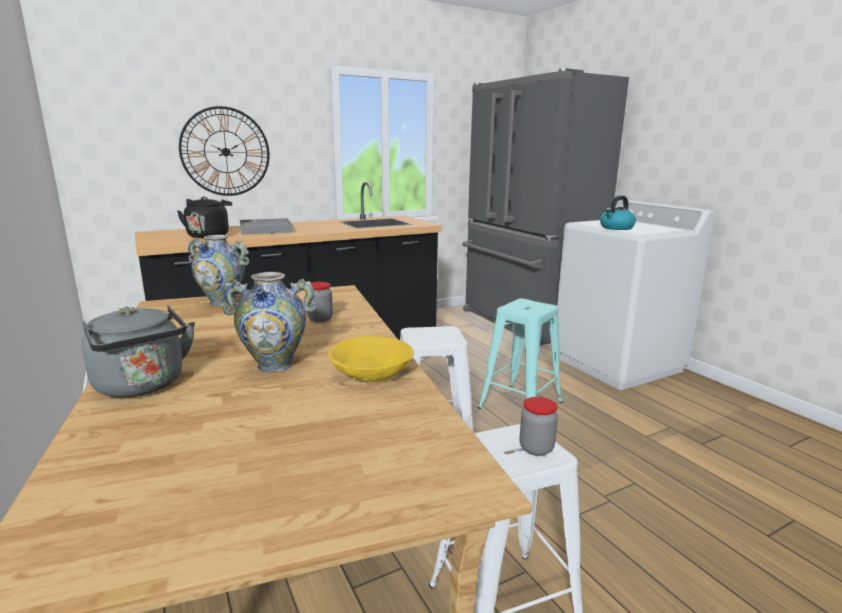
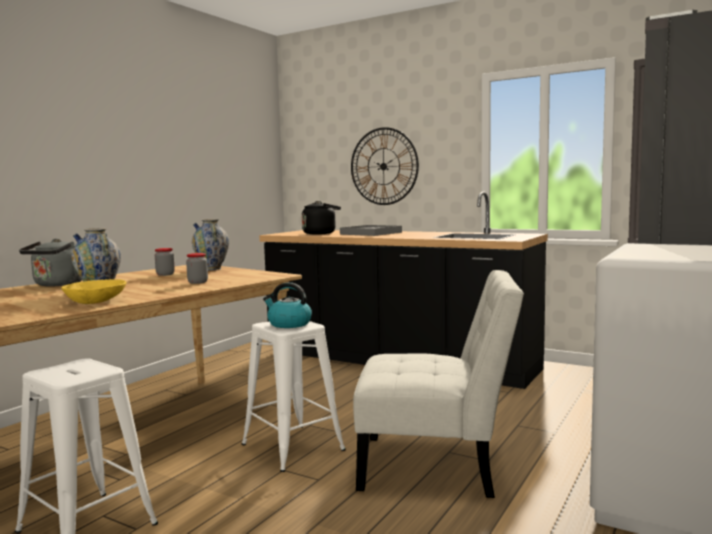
camera: 60 degrees right, 10 degrees down
(520, 405) = (436, 466): turquoise stool -> white chair
(536, 448) = (74, 375): jar -> jar (165, 274)
(616, 228) = (640, 251): kettle -> kettle (289, 324)

